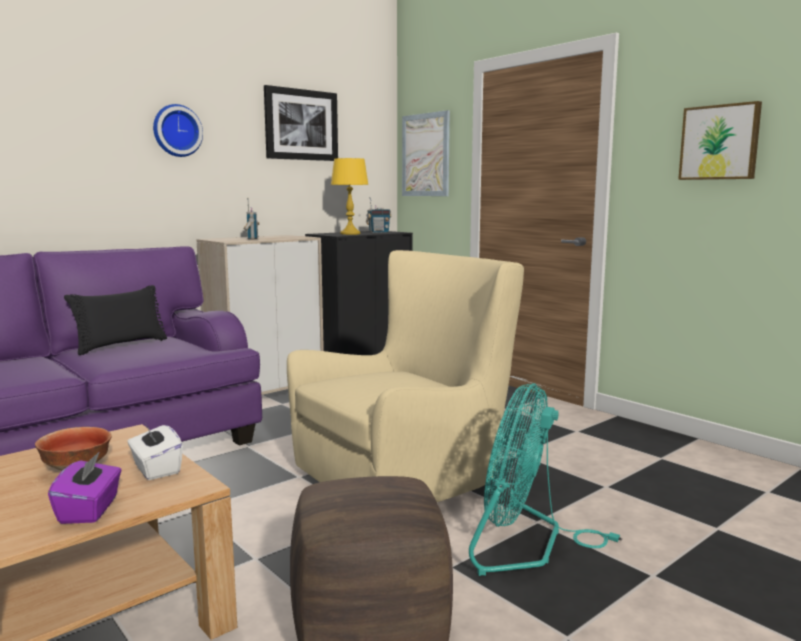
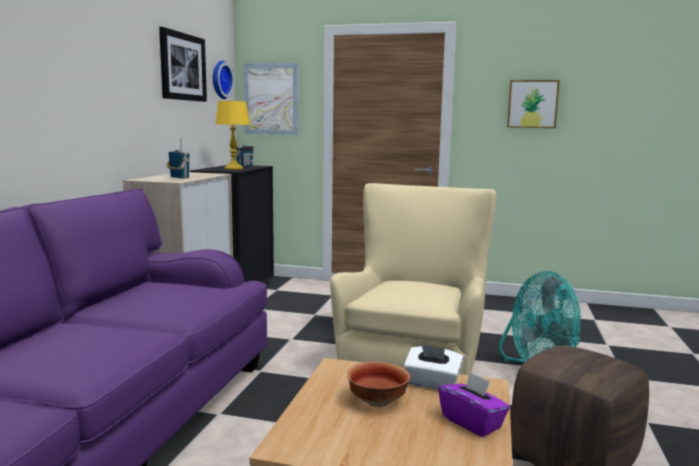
camera: 35 degrees left, 0 degrees up
(120, 345) = (130, 297): black pillow -> none
(176, 131) = (101, 68): wall clock -> wall clock (220, 80)

